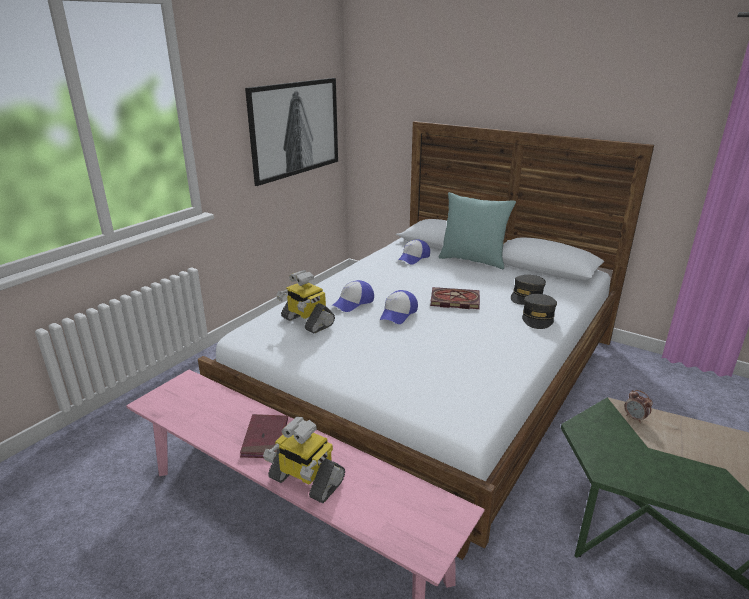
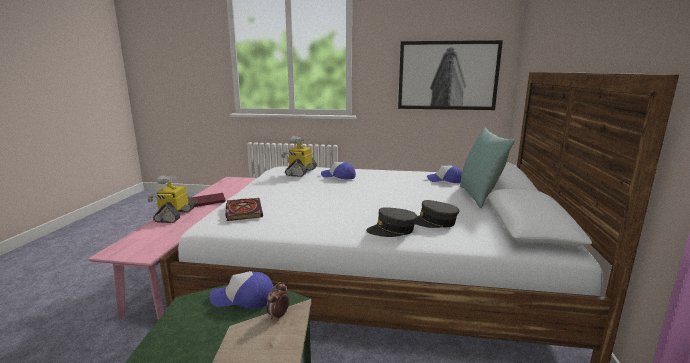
camera: 65 degrees right, 10 degrees down
(398, 313) = (338, 188): cap -> cap (243, 298)
(453, 300) = (382, 199): book -> book (243, 211)

